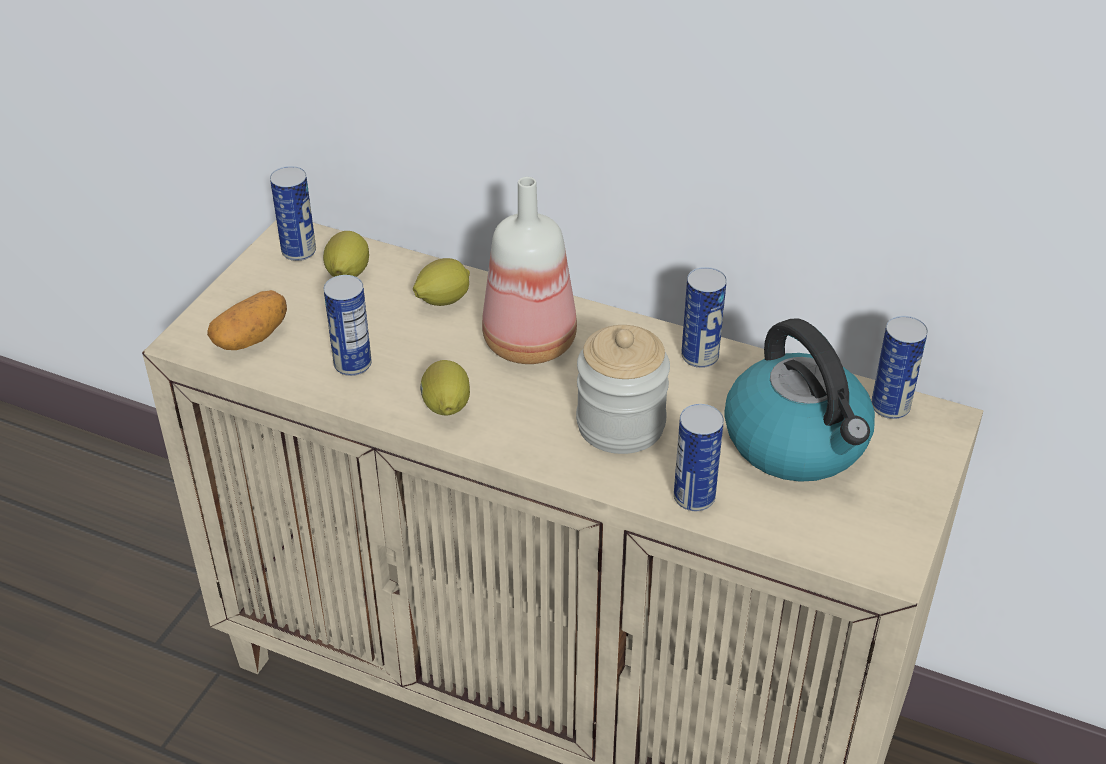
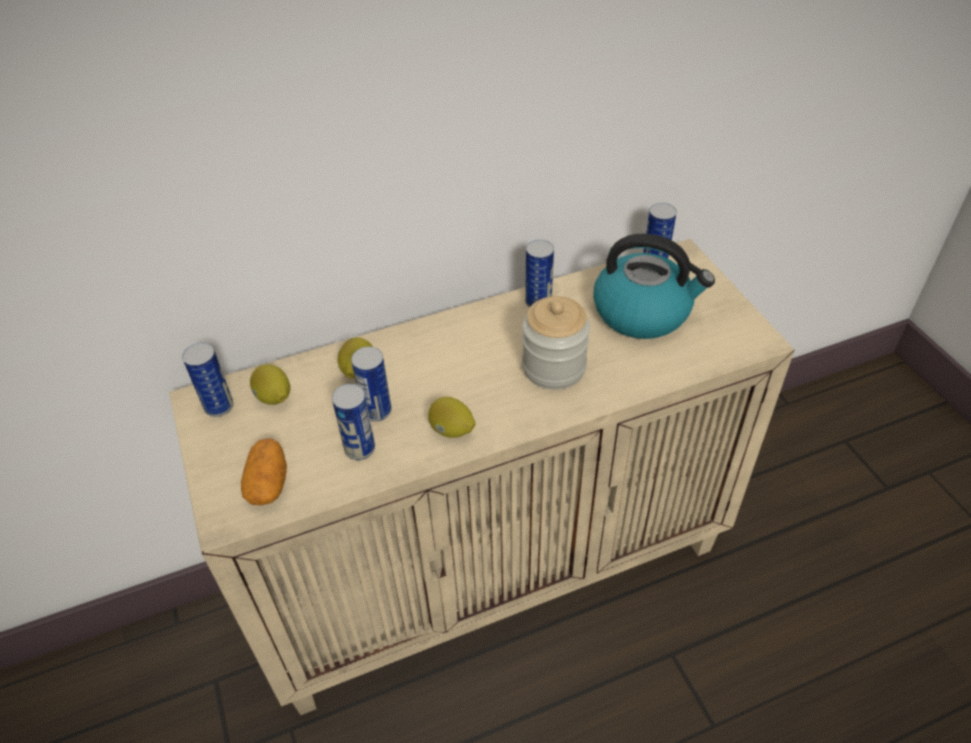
camera: 45 degrees left, 5 degrees up
(532, 343) = (445, 358): bottle -> none
(694, 497) = (640, 376): can -> can (377, 411)

